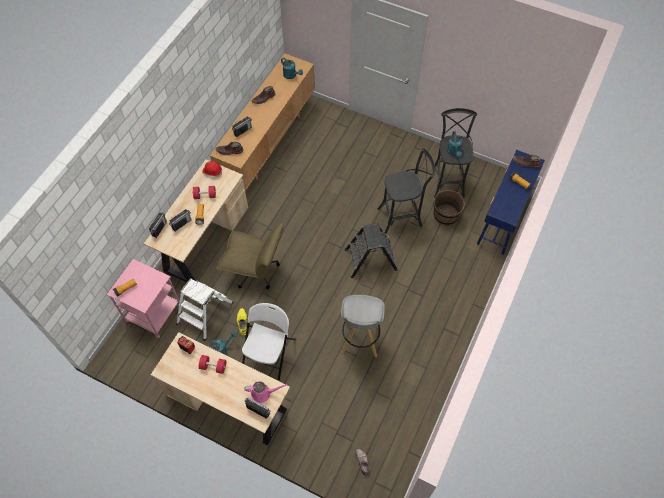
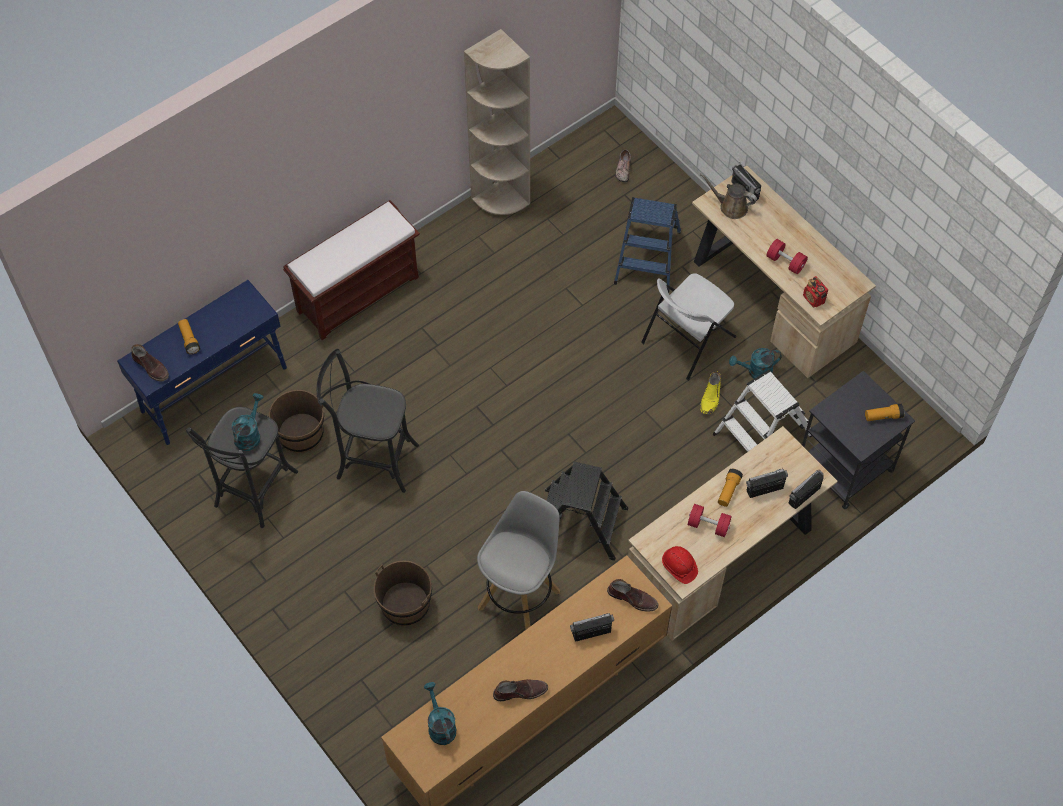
camera: 155 degrees left, 0 degrees up
(153, 312) = (844, 467): pink cart -> black cart
(254, 270) = (659, 469): beige office chair -> none
(263, 393) = (730, 207): pink watering can -> brown watering can
(317, 400) = (647, 256): none -> blue step ladder
(346, 161) = (405, 604): none -> brown bucket
(359, 340) = (549, 305): grey stool -> grey stool (520, 599)
(371, 259) = (466, 411): black step ladder -> black step ladder (579, 524)
(426, 398) = (501, 203): none -> beige bookcase
(469, 301) = (358, 293): none -> brown bench

